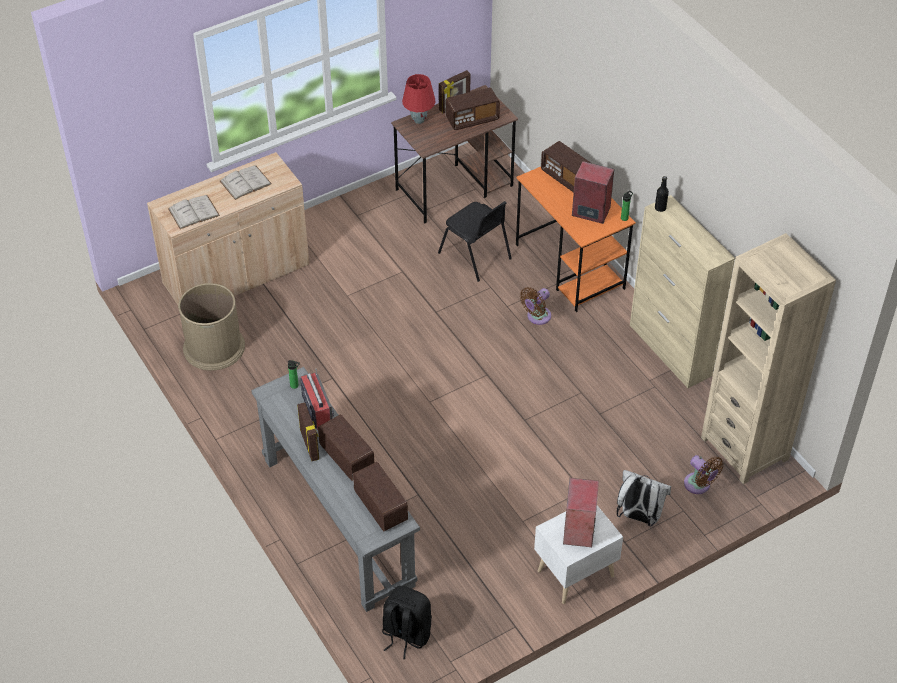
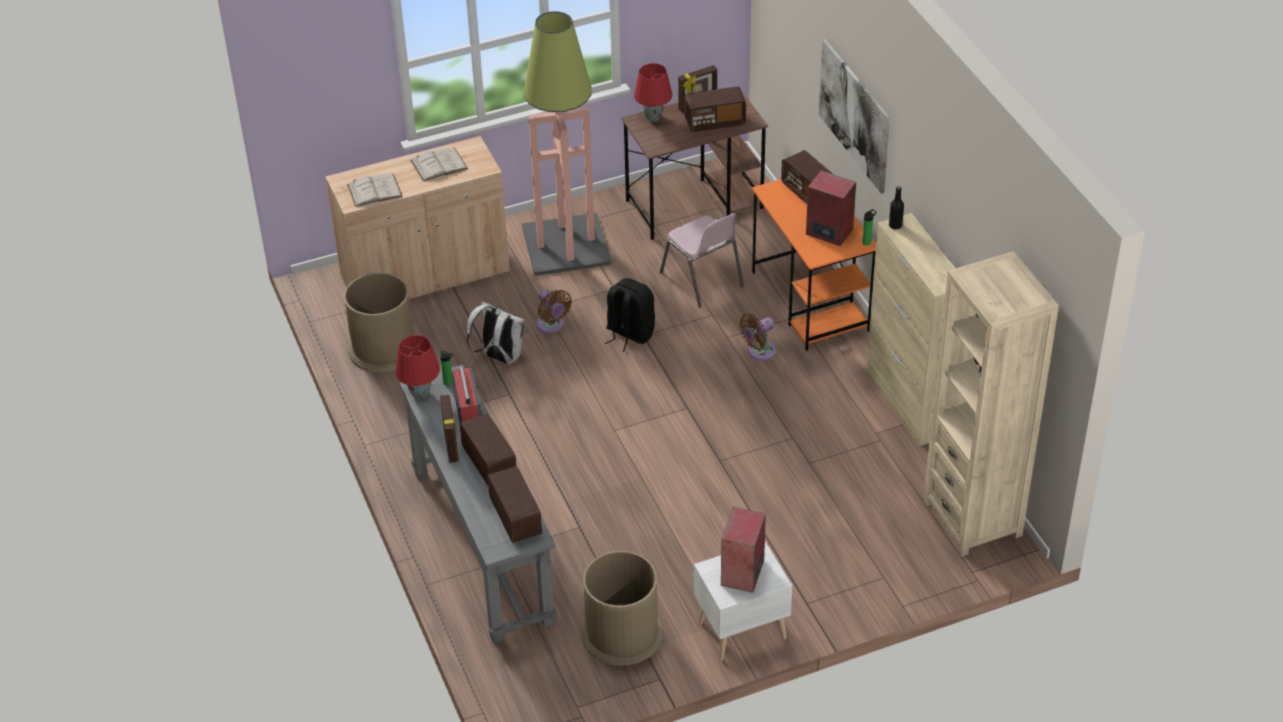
camera: 10 degrees right, 5 degrees down
(272, 399) = (420, 394): none -> red table lamp
(353, 235) = (567, 244): none -> floor lamp
(405, 634) = (533, 672): black backpack -> black backpack (629, 334)
(474, 589) = (621, 633): none -> brown trash can
(475, 256) = (702, 280): black chair -> pink chair
(607, 111) = (854, 115): none -> picture
(638, 516) = (830, 578): white backpack -> white backpack (499, 357)
(699, 485) = (909, 552): brown fan -> brown fan (551, 325)

